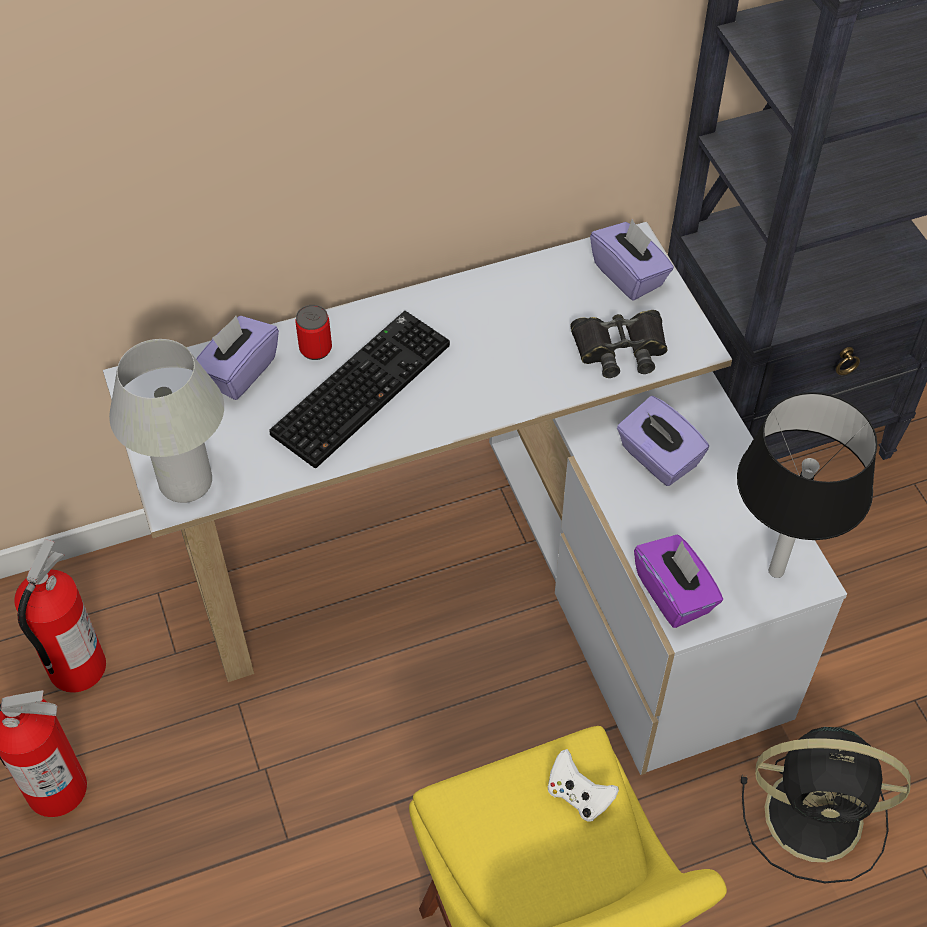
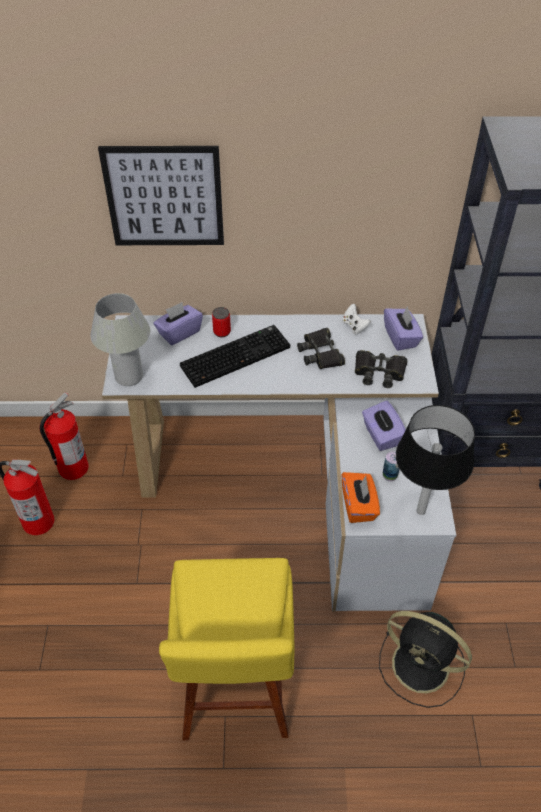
camera: 20 degrees right, 5 degrees down
(175, 134) = (164, 197): none -> picture
(507, 341) = (320, 353): none -> black binoculars
(578, 795) = (256, 588): white game controller -> white game controller (354, 326)
(674, 594) = (358, 506): purple tissue box -> orange tissue box
(701, 524) = (390, 475): none -> can

